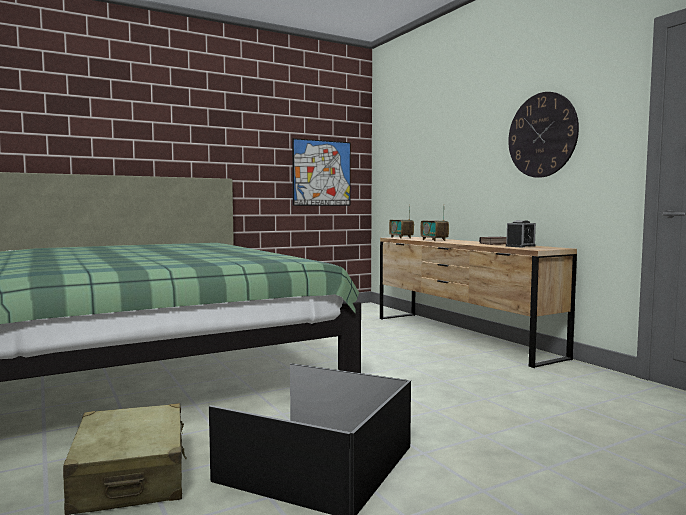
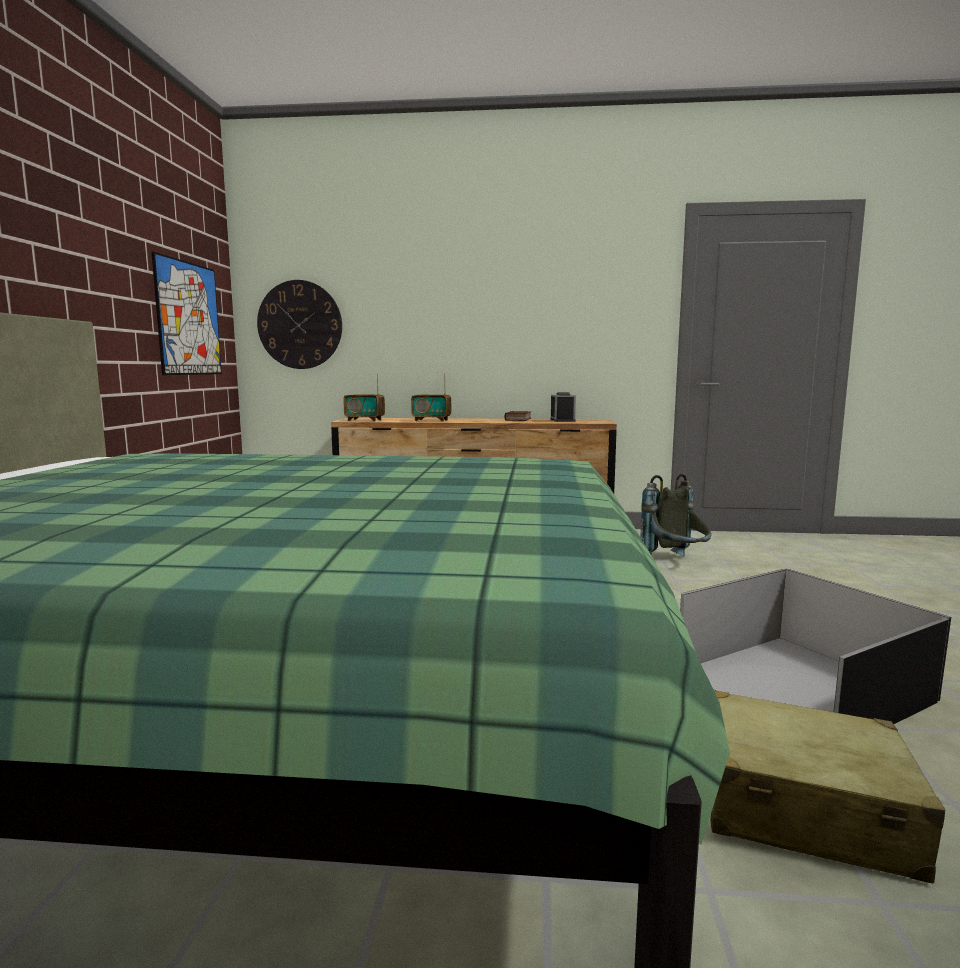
camera: 55 degrees left, 5 degrees up
(531, 393) = (676, 563): none -> grey backpack
(542, 135) = (561, 298): wall clock -> wall clock (300, 325)

